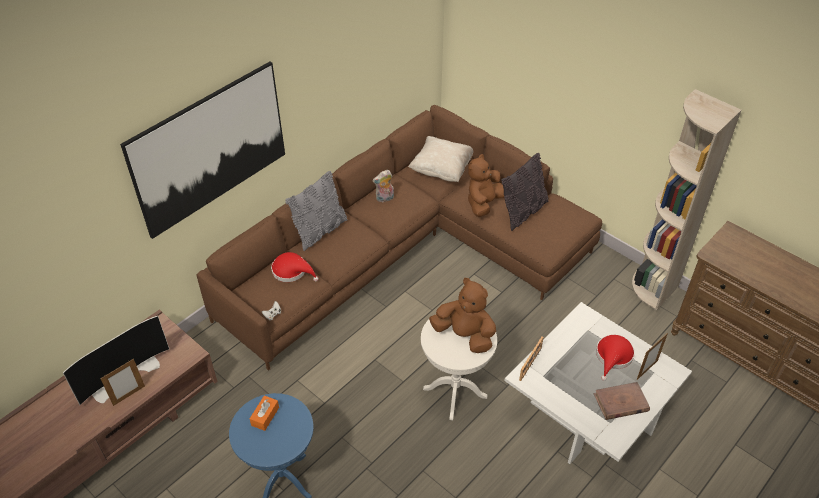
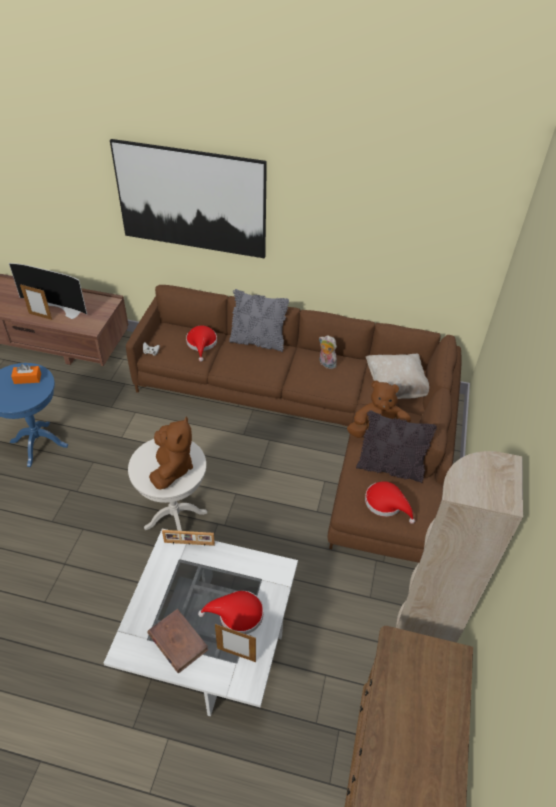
camera: 60 degrees right, 0 degrees up
(556, 229) = (386, 503): none -> red hat

